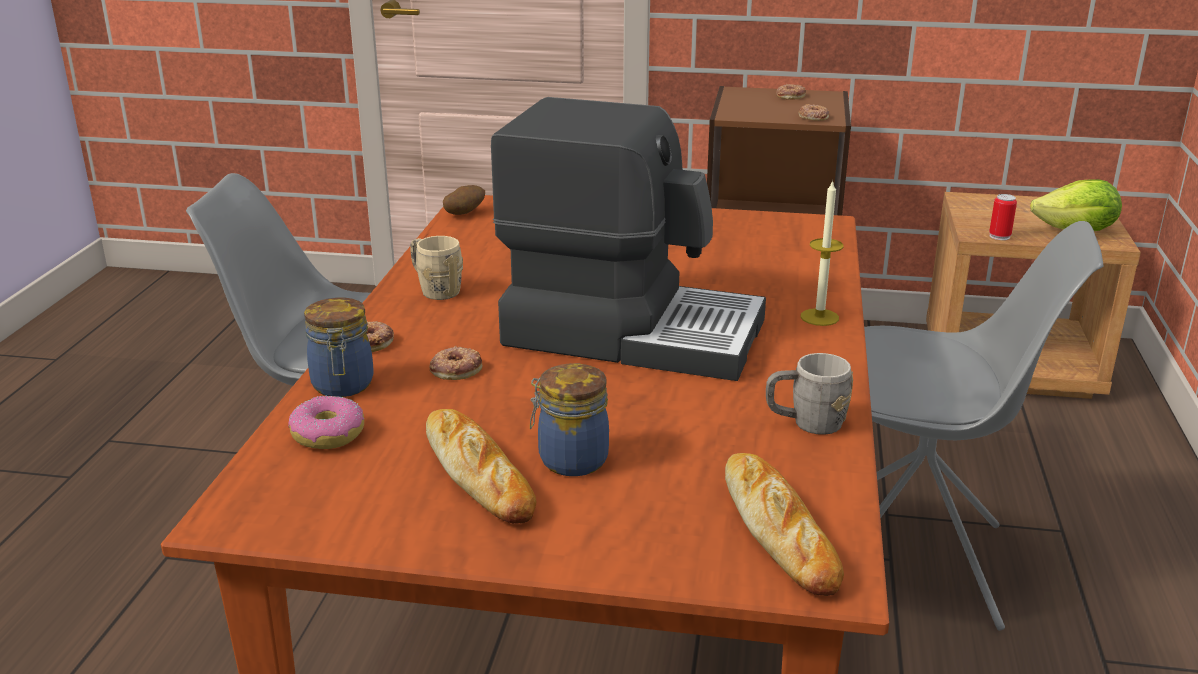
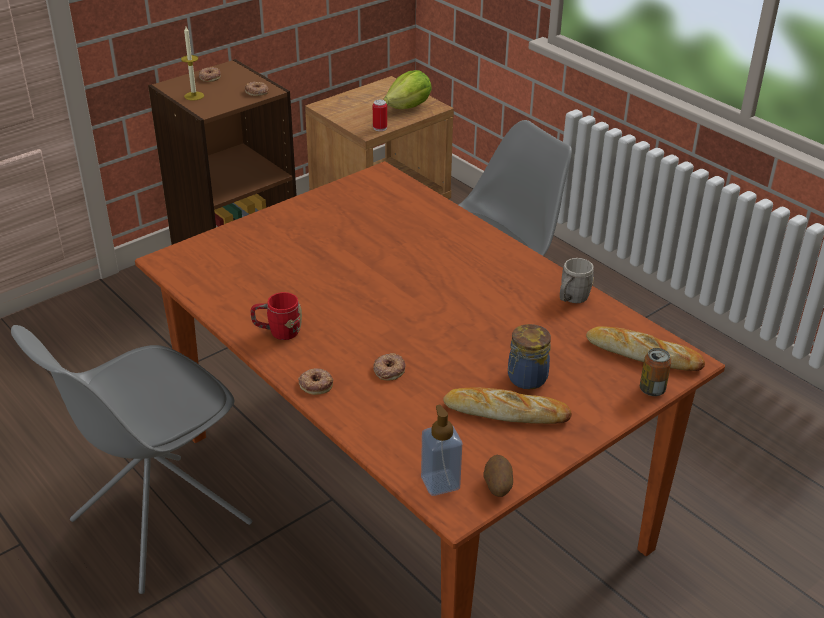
camera: 50 degrees left, 10 degrees up
(272, 485) = (440, 483): none -> soap dispenser
(327, 434) = (408, 443): donut -> none
(342, 386) = (358, 416): jar -> none
(435, 289) = (277, 332): beige mug -> red mug
(464, 213) = (178, 271): potato -> potato (497, 486)
(632, 331) = (421, 295): coffee machine -> none
(702, 572) = (652, 390): none -> can
(819, 317) = (481, 237): candle -> candle (194, 96)

